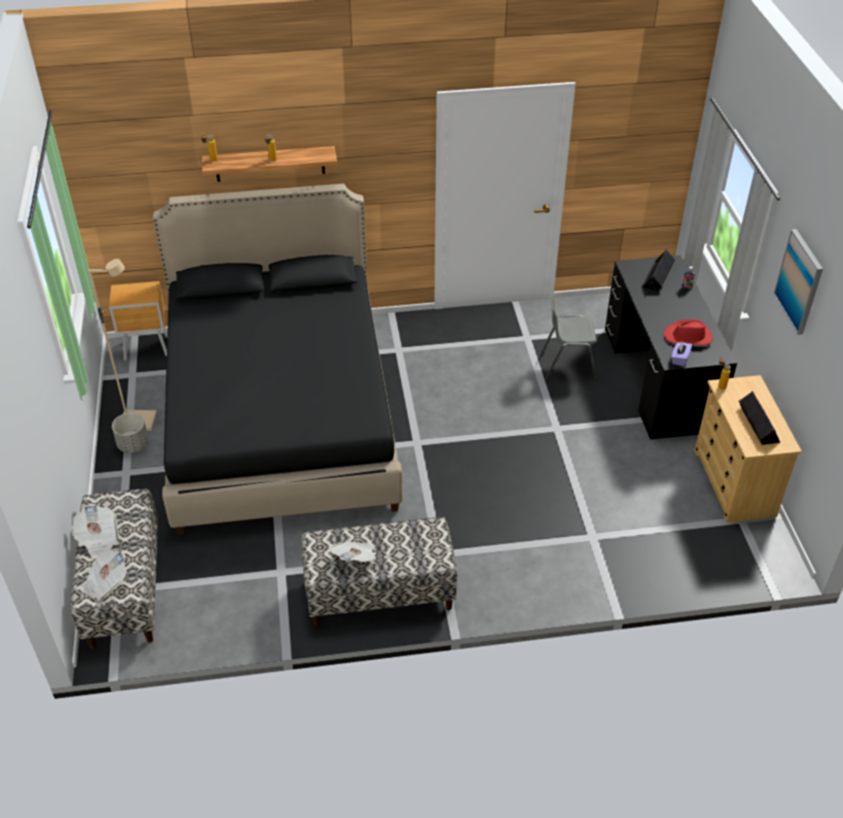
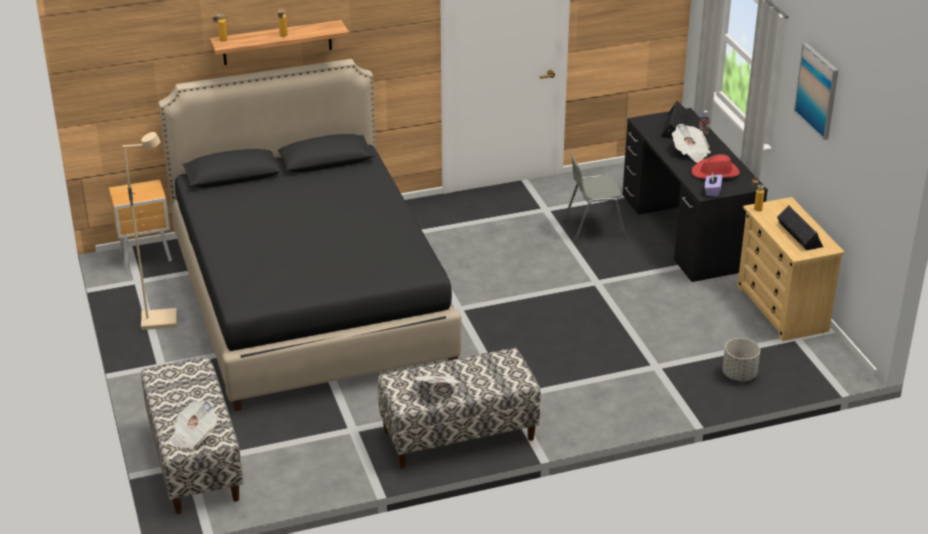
camera: 10 degrees left, 10 degrees down
(98, 539) = (171, 402): newspaper -> newspaper (690, 152)
(133, 445) = (160, 341): grey planter -> grey planter (739, 374)

